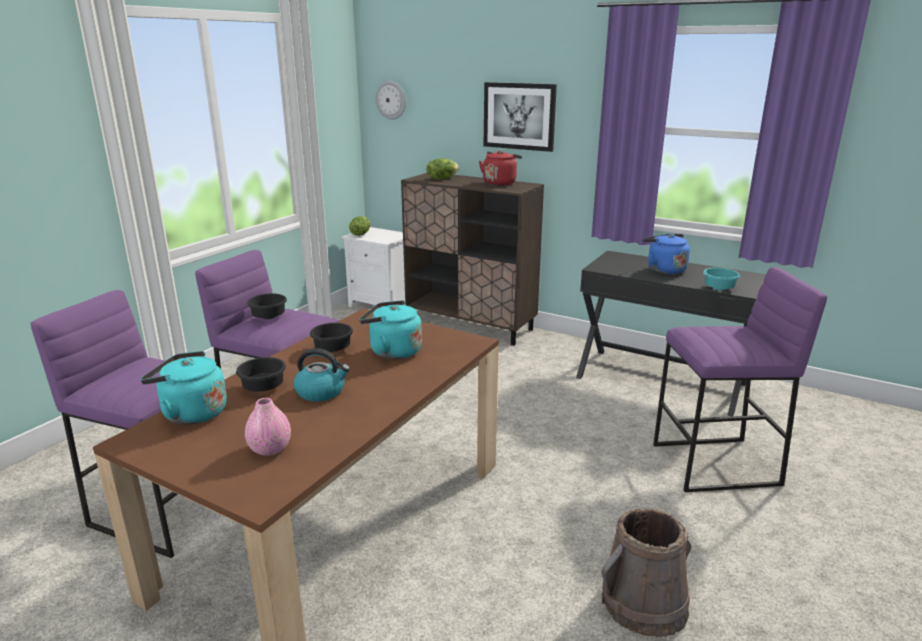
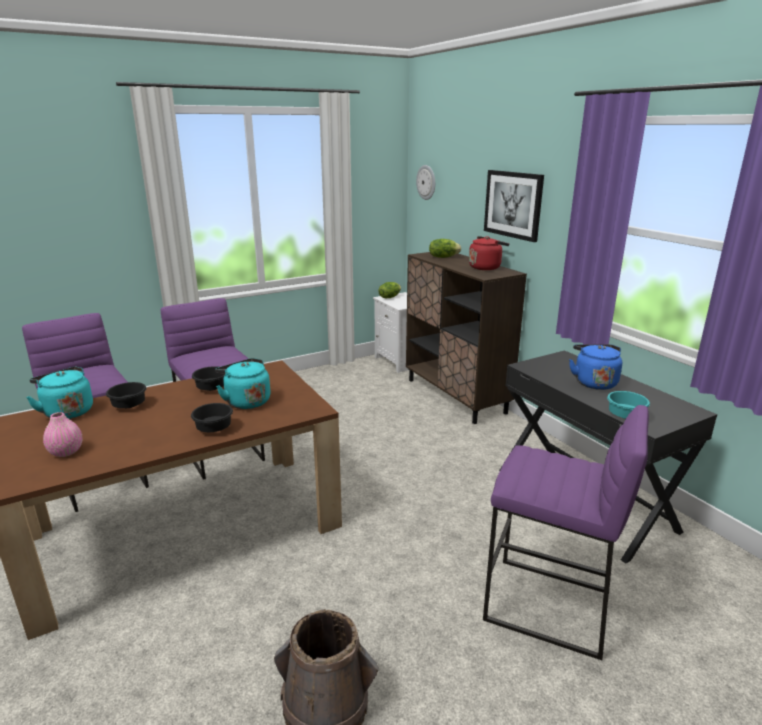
camera: 30 degrees right, 0 degrees up
(269, 316) = (209, 352): black bowl -> black bowl (215, 428)
(321, 392) = (155, 419): kettle -> none

